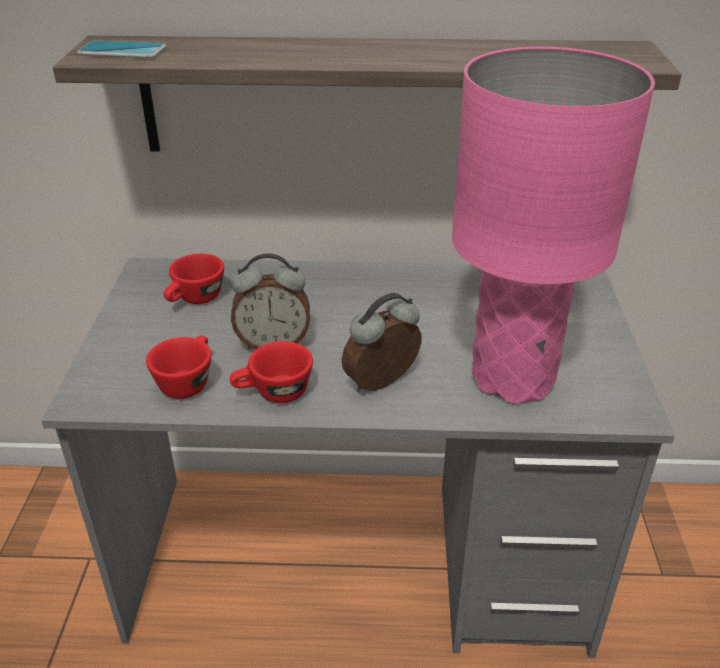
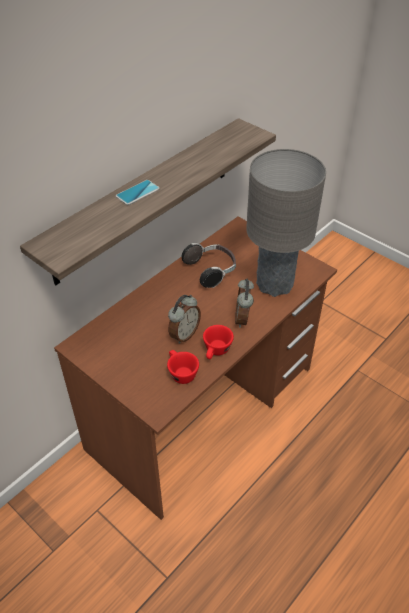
camera: 50 degrees left, 10 degrees up
(122, 51) = (66, 245): phone -> phone (137, 193)
(195, 300) = (122, 342): red cup -> none
(360, 562) = (203, 408): grey desk -> brown desk
(443, 302) = (211, 271): none -> headphones
(513, 378) = (275, 284): pink table lamp -> grey table lamp

